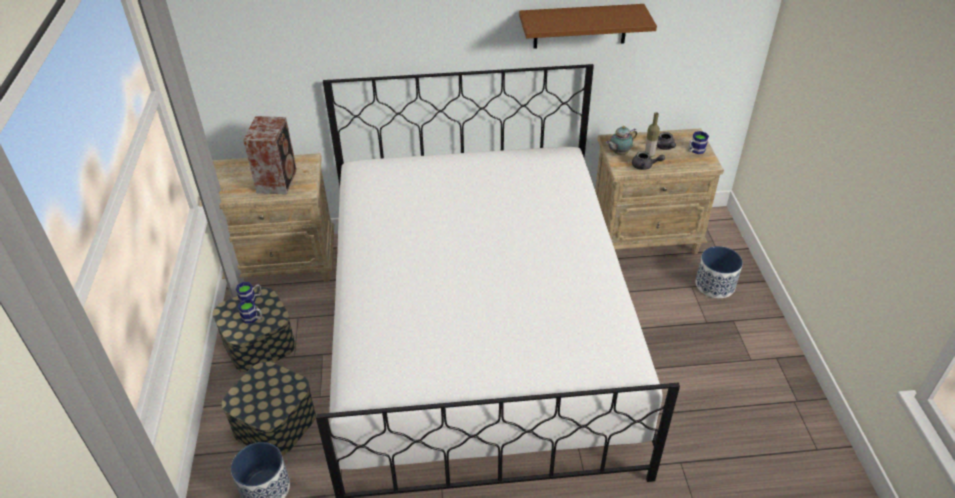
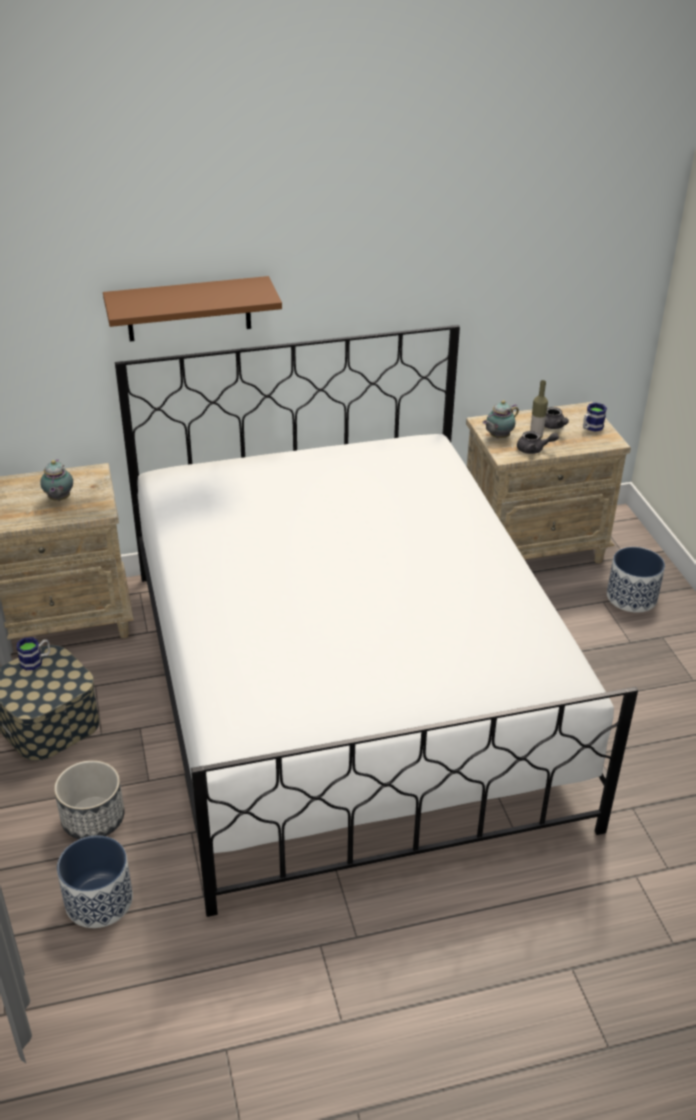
camera: 10 degrees left, 5 degrees down
(253, 318) = (44, 685): mug -> none
(274, 422) = (93, 818): storage box -> planter
(278, 180) = (59, 499): speaker -> teapot
(580, 26) = (441, 277): brown shelf -> brown shelf (189, 309)

